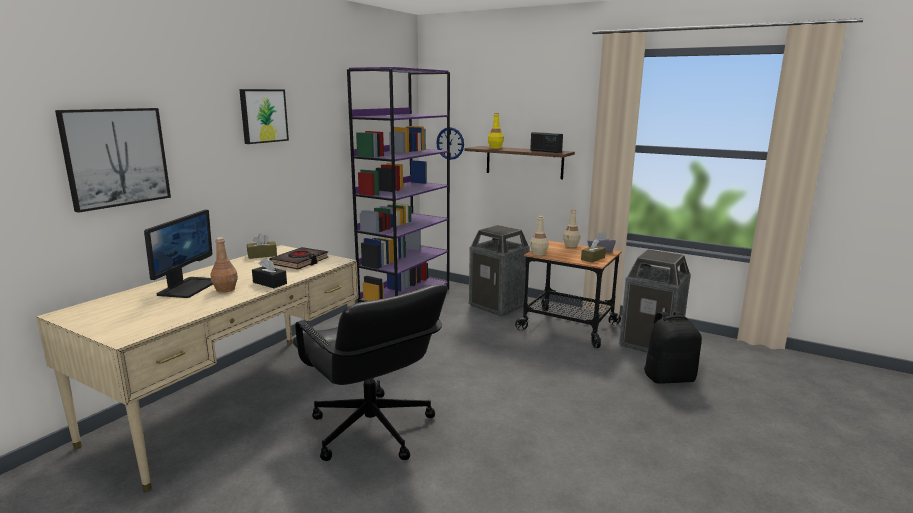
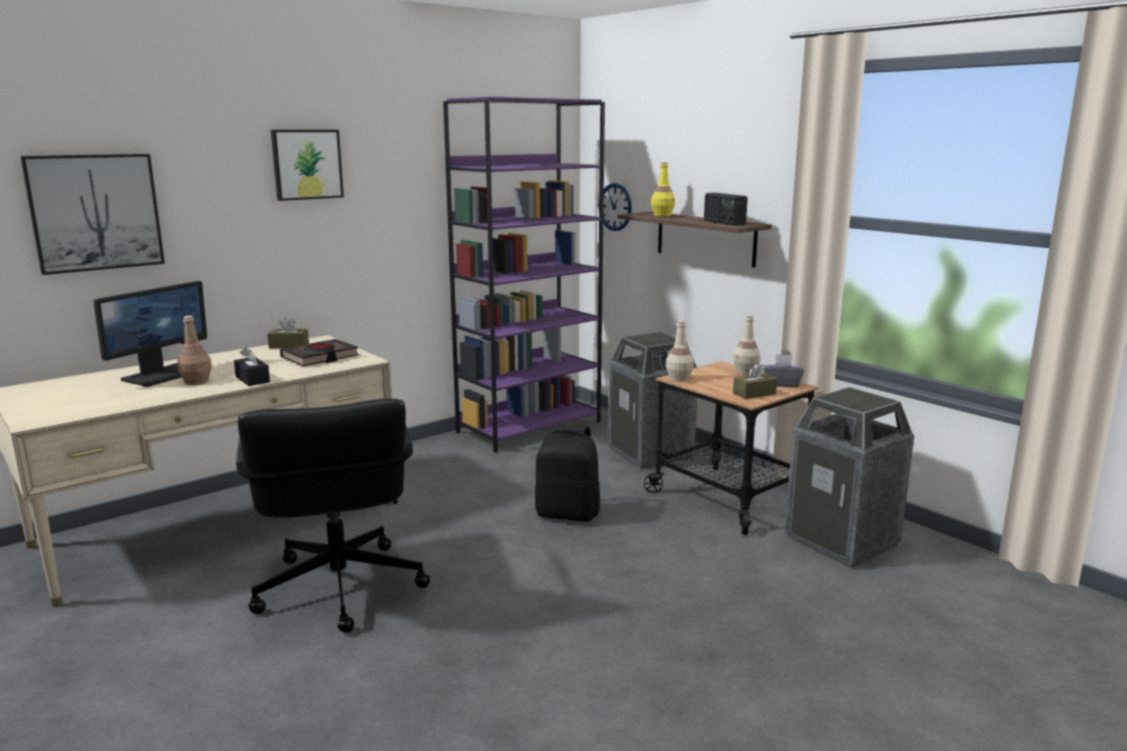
camera: 20 degrees right, 0 degrees up
(669, 377) = (822, 596): black backpack -> black backpack (568, 514)

